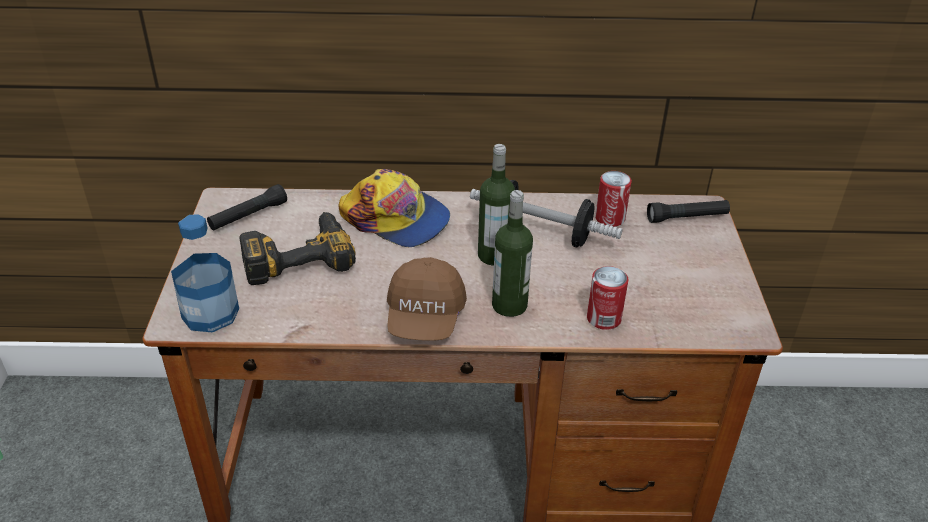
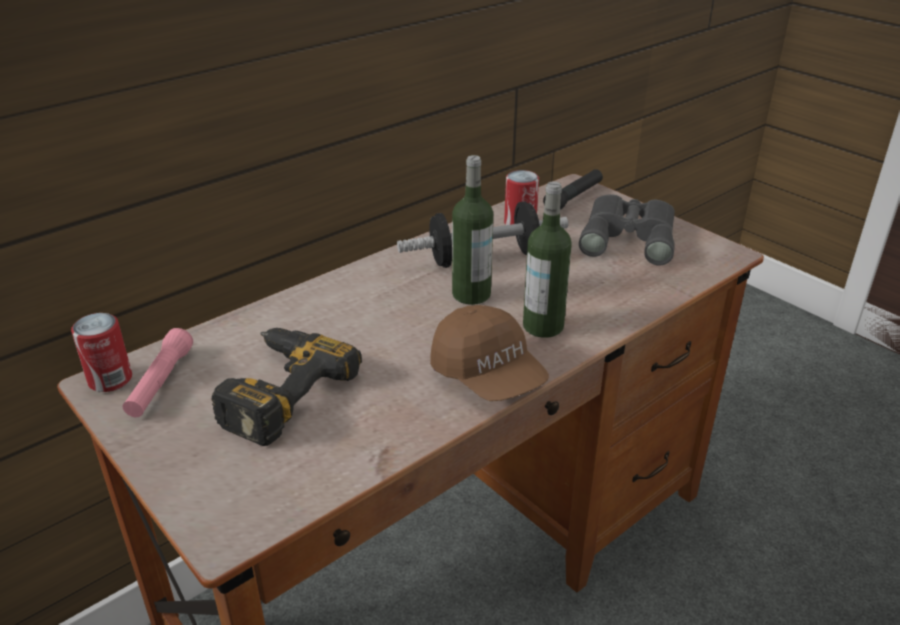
camera: 40 degrees left, 5 degrees down
(210, 313) = (256, 501): bottle -> none
(248, 216) = (160, 383): black flashlight -> pink flashlight
(396, 219) = (334, 308): cap -> none
(603, 318) = (627, 297): can -> can (110, 379)
(683, 272) = (629, 236): none -> grey binoculars

